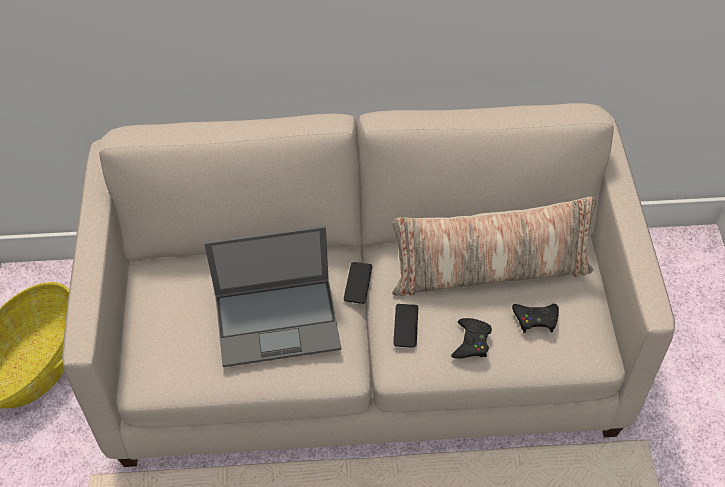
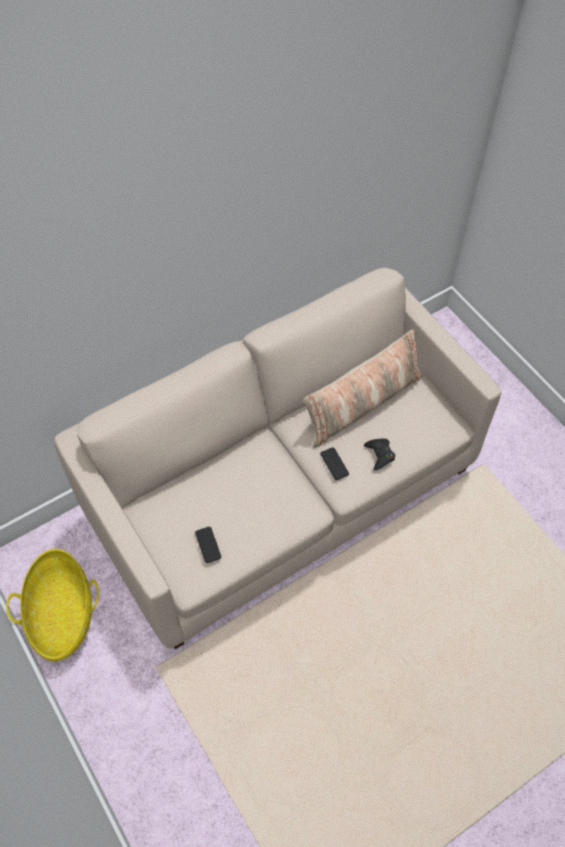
camera: 30 degrees left, 5 degrees up
(278, 320) = (253, 499): laptop -> none
(358, 283) = (286, 450): phone -> phone (208, 545)
(535, 319) = (407, 421): black game controller -> none

